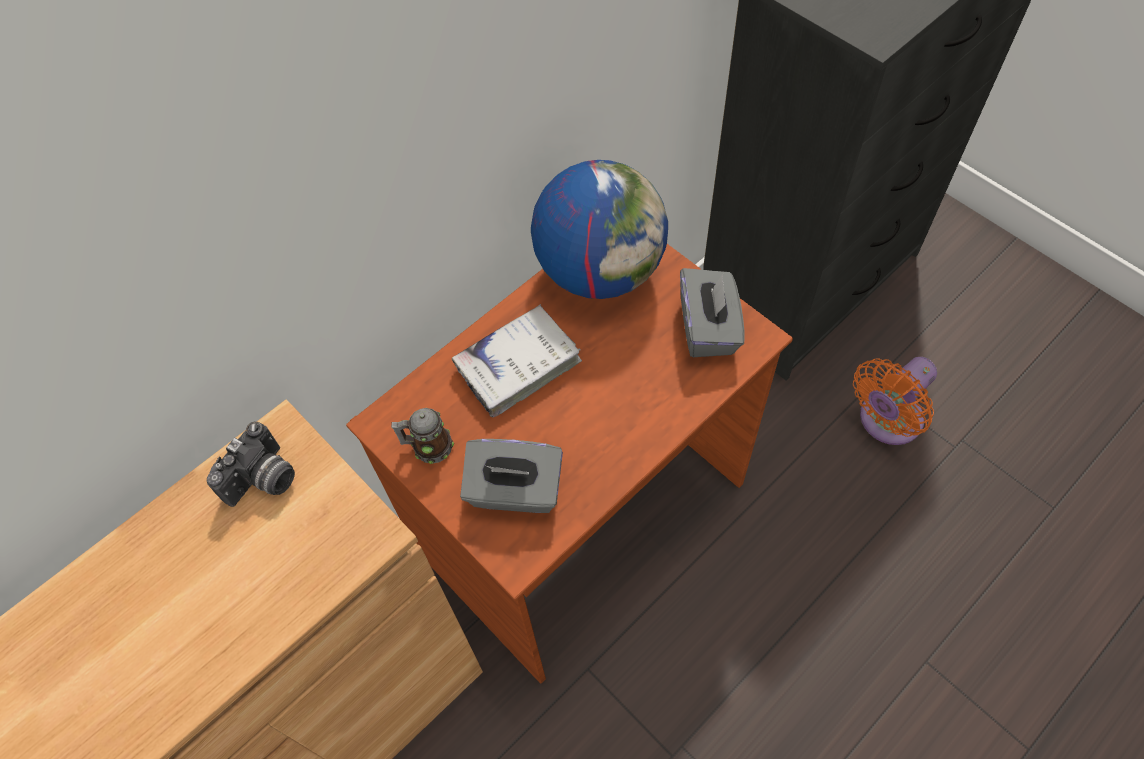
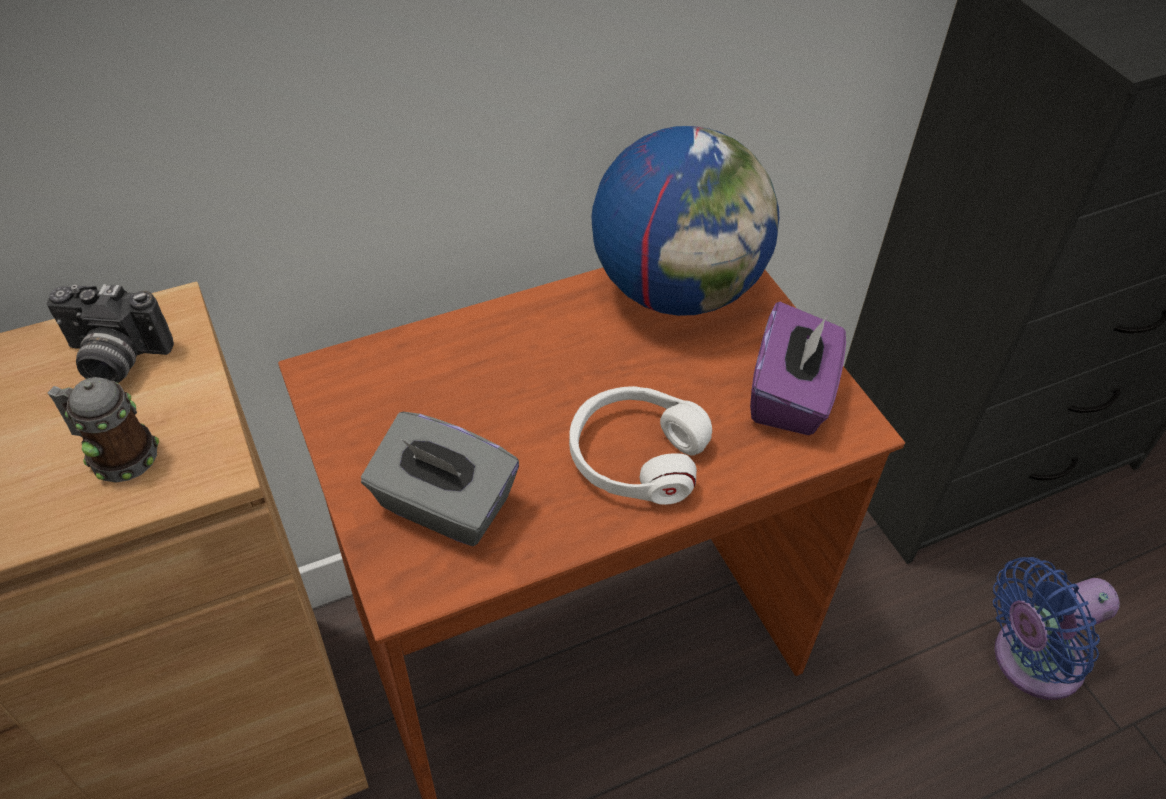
camera: 15 degrees right, 10 degrees down
(264, 481) = (114, 360): camera -> camera turned 45 degrees clockwise
(428, 446) = (362, 417): mug -> mug (116, 454)
(518, 365) = (521, 362): white book -> none
(625, 409) = (636, 456): none -> white headphones
(708, 328) = (791, 395): grey tissue box -> purple tissue box
(886, 421) = (1029, 661): orange fan -> blue fan

